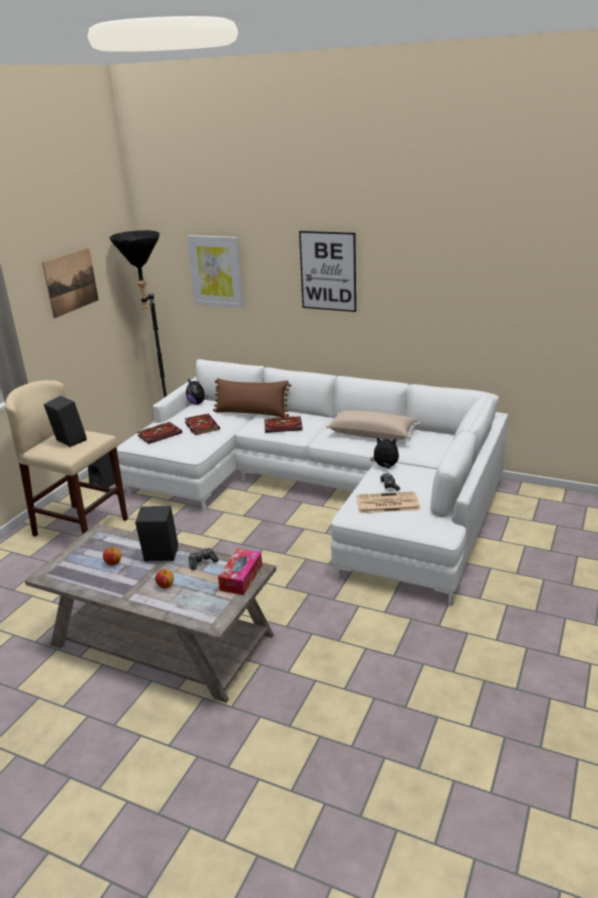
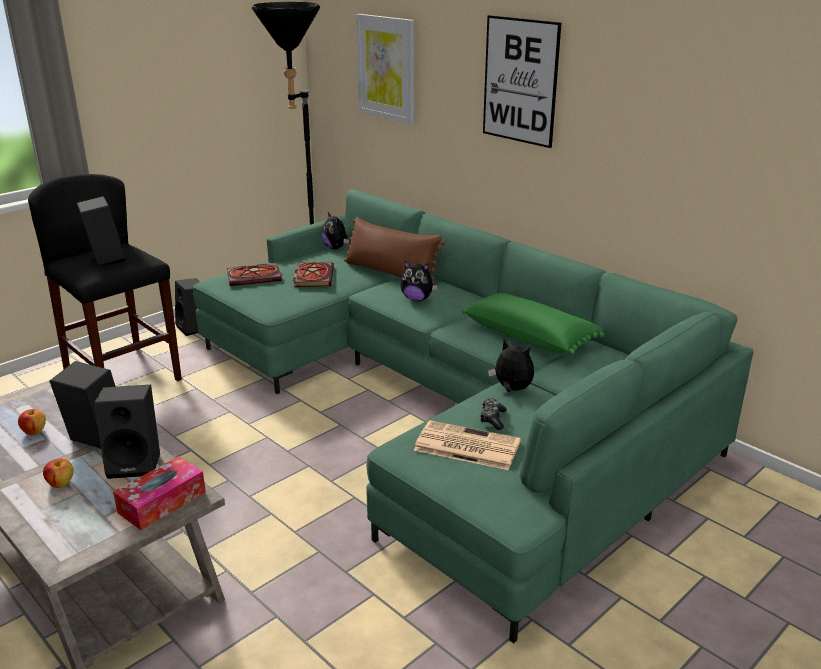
camera: 20 degrees right, 0 degrees up
(71, 282) = (185, 56): picture -> none
(81, 527) = (122, 376): beige stool -> black stool
(202, 562) = (136, 463): game controller -> black speaker
(284, 426) = (417, 299): book -> plush toy
(322, 492) = (448, 406): white sofa -> green sofa
(373, 434) = (531, 336): beige pillow -> green pillow

